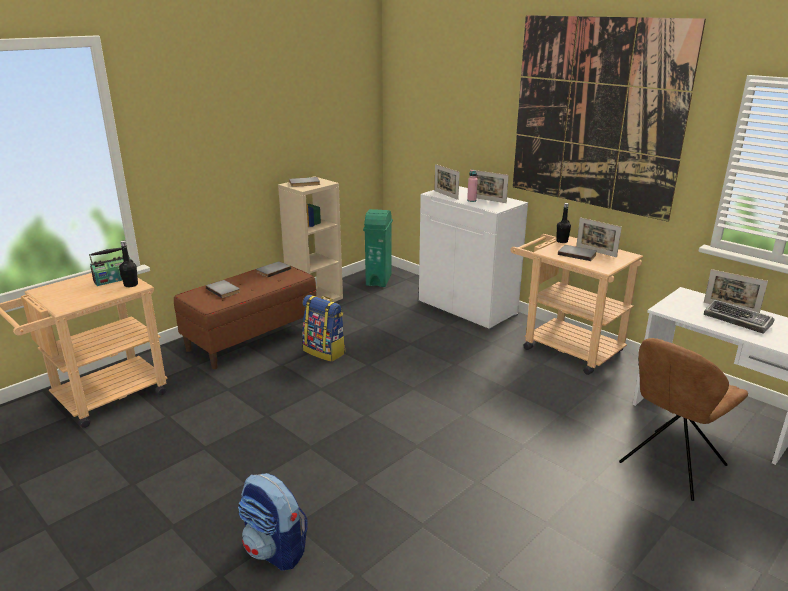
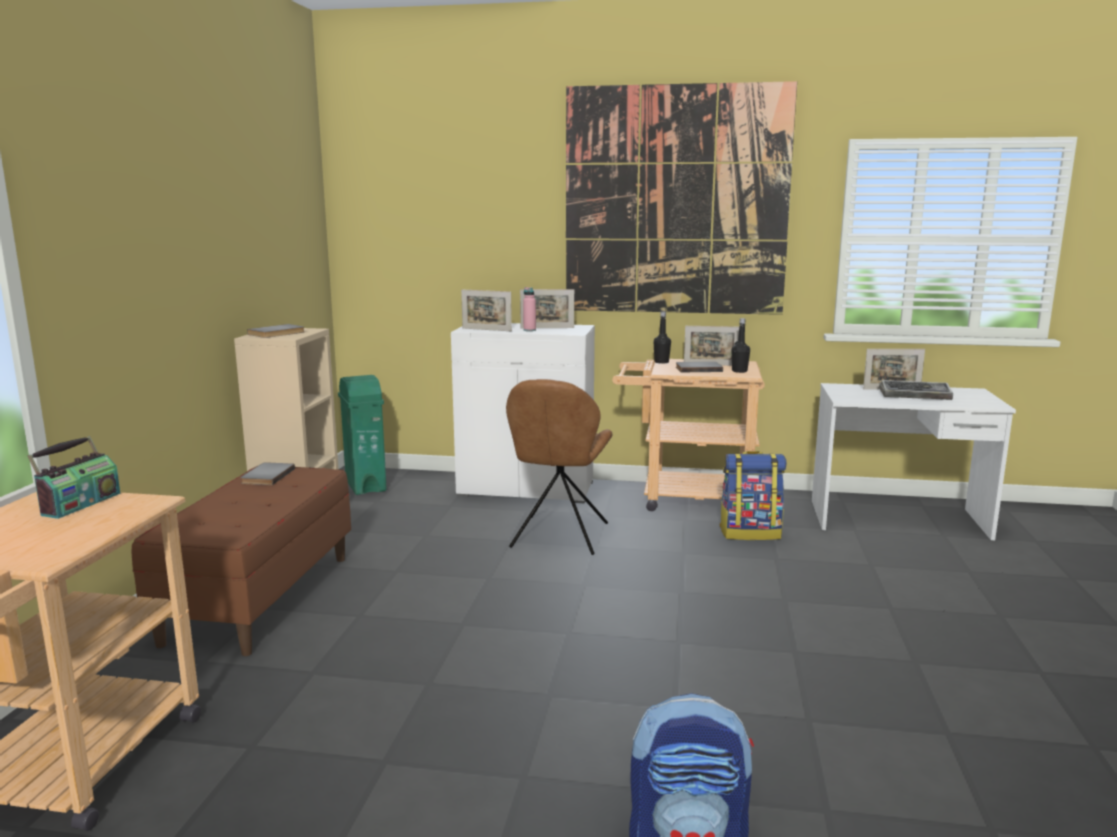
camera: 35 degrees left, 10 degrees down
(131, 285) = (133, 503): black bottle -> black bottle (739, 371)
(224, 290) = (221, 513): grey book -> none
(325, 352) = (405, 581): backpack -> backpack (750, 533)
(670, 466) = (929, 569): brown chair -> brown chair (559, 537)

